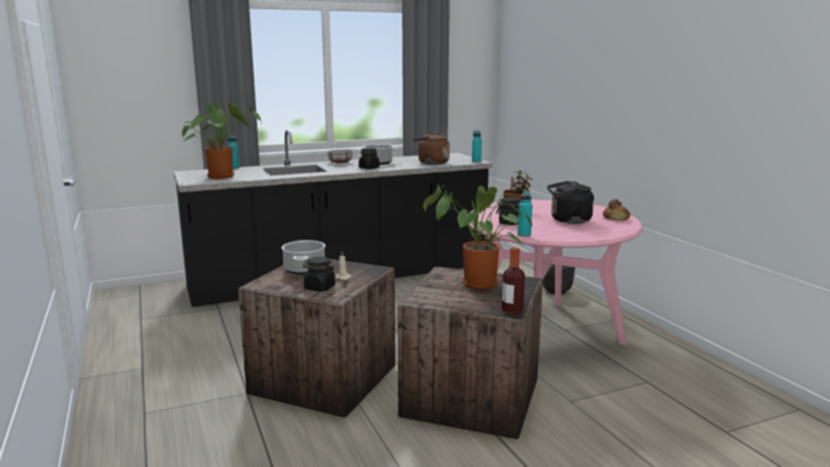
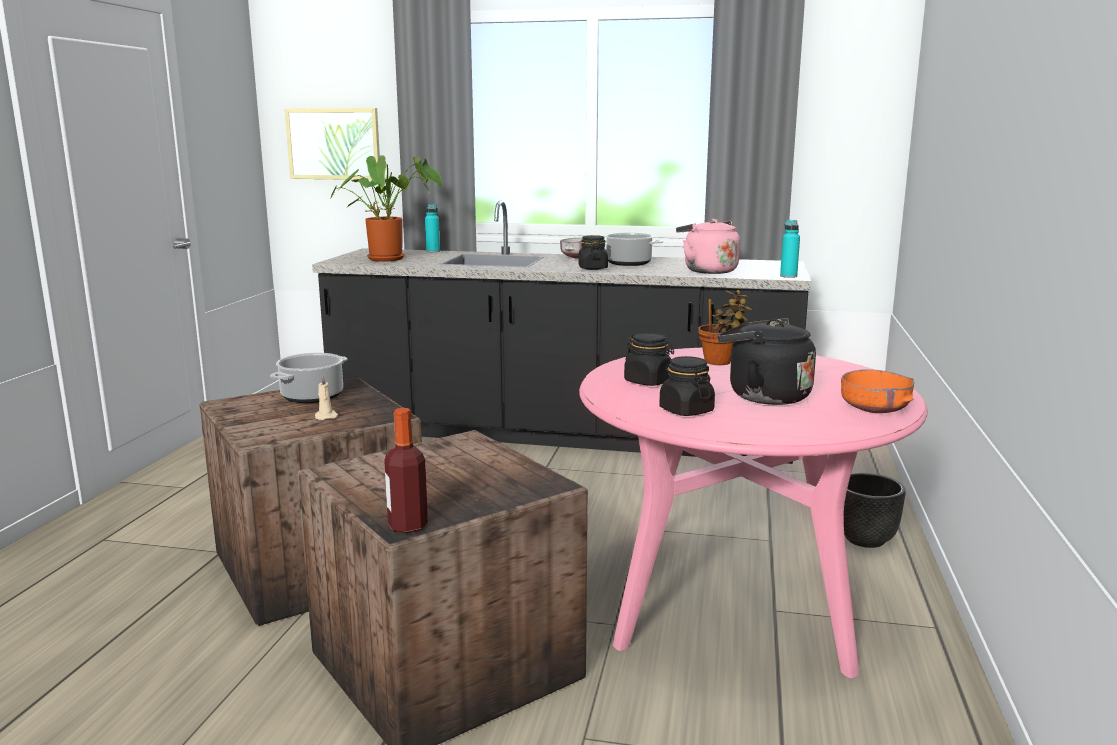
camera: 35 degrees right, 0 degrees up
(133, 94) = (334, 144): none -> picture
(319, 288) = (270, 423): black jar -> black jar (686, 410)
(431, 163) = (707, 271): brown kettle -> pink kettle
(476, 284) = (459, 471): potted plant -> none
(524, 235) = (617, 404): turquoise bottle -> none
(616, 218) = (874, 409): bread -> orange bowl

